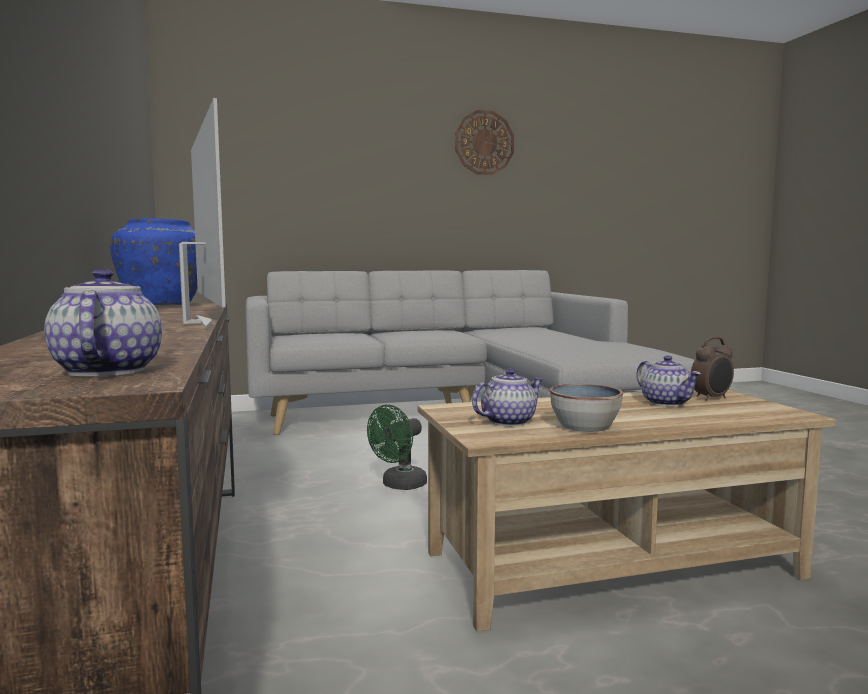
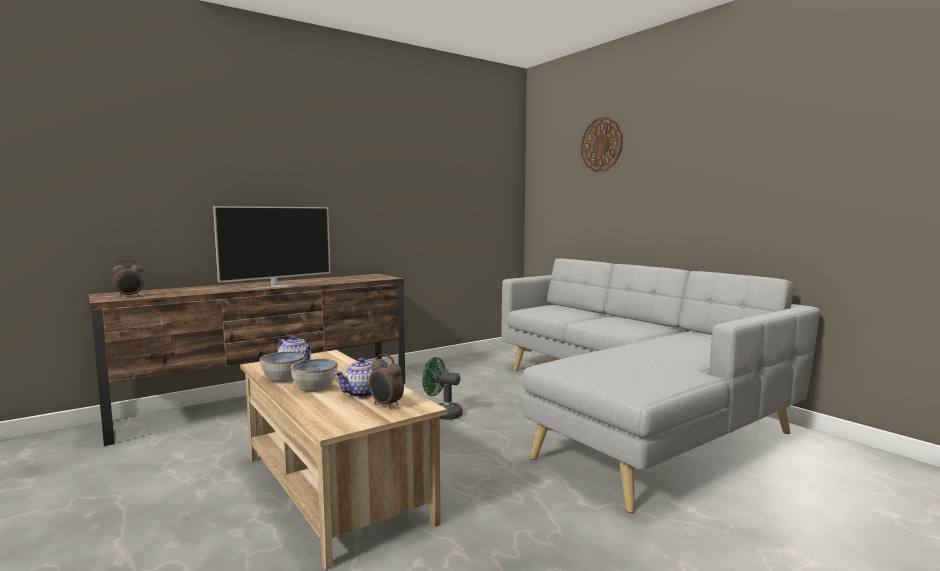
camera: 70 degrees right, 0 degrees up
(106, 371) = (130, 296): teapot -> alarm clock
(163, 305) = (369, 277): blue vase -> none
(484, 142) = (745, 135): wall clock -> wall clock (601, 145)
(639, 416) = (314, 388): none -> bowl

